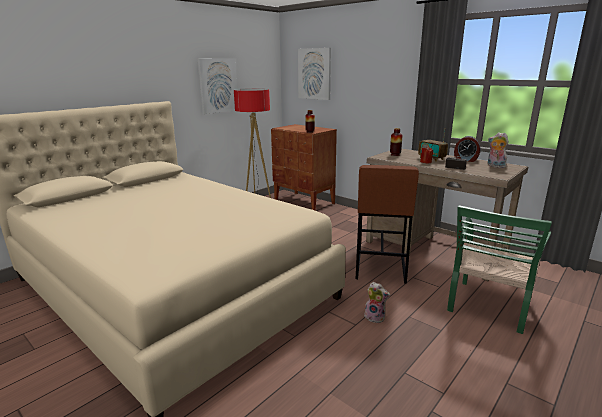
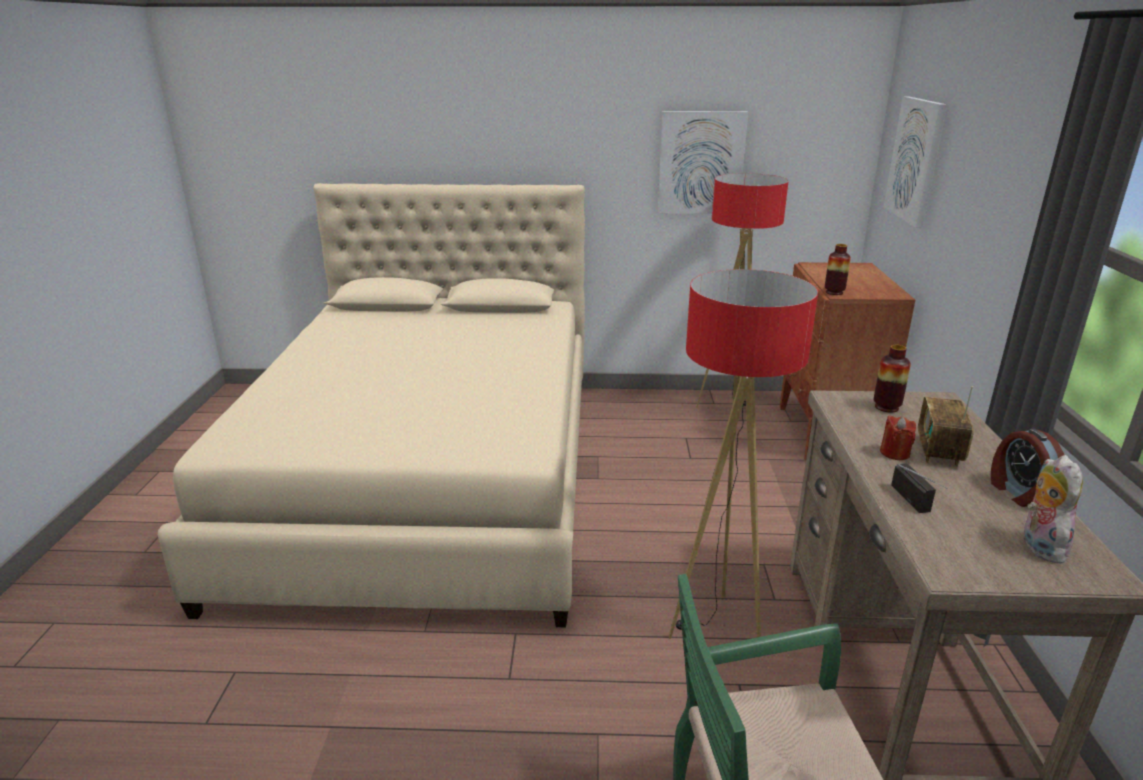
camera: 50 degrees right, 5 degrees up
(375, 317) = (551, 692): plush toy -> none
(380, 268) = (716, 629): brown stool -> floor lamp

